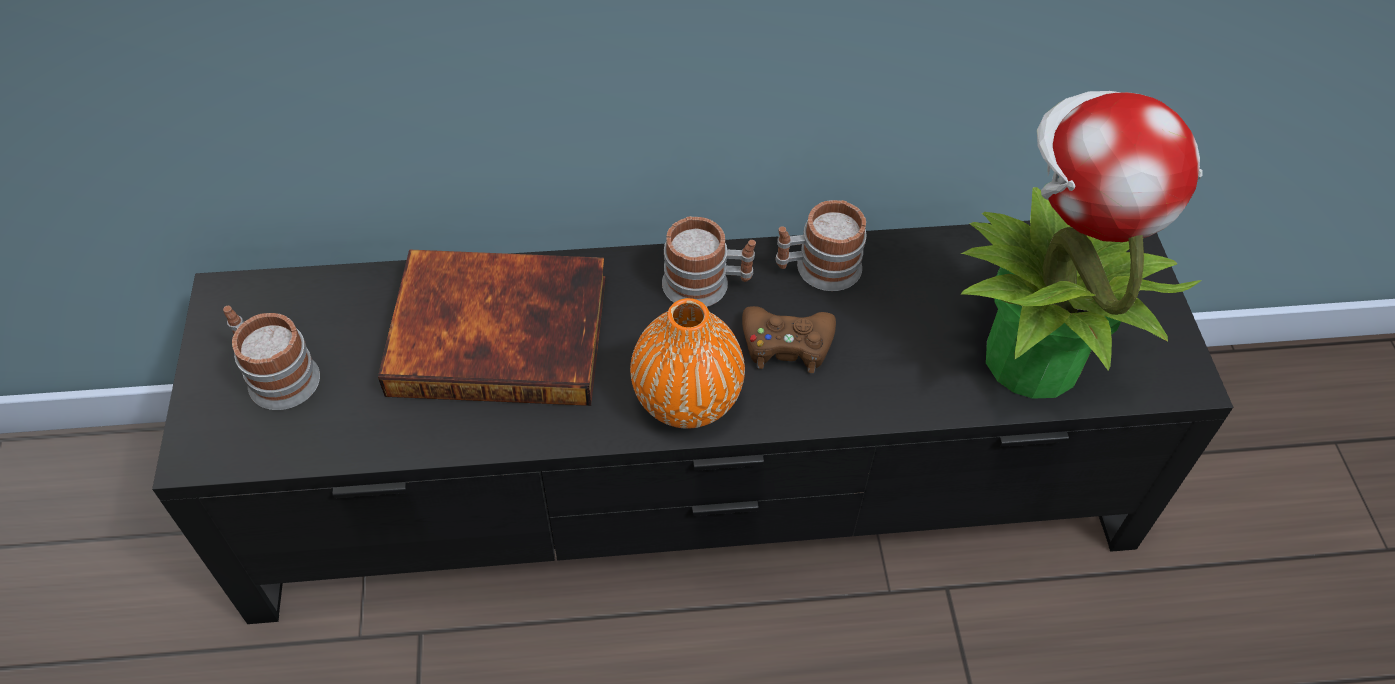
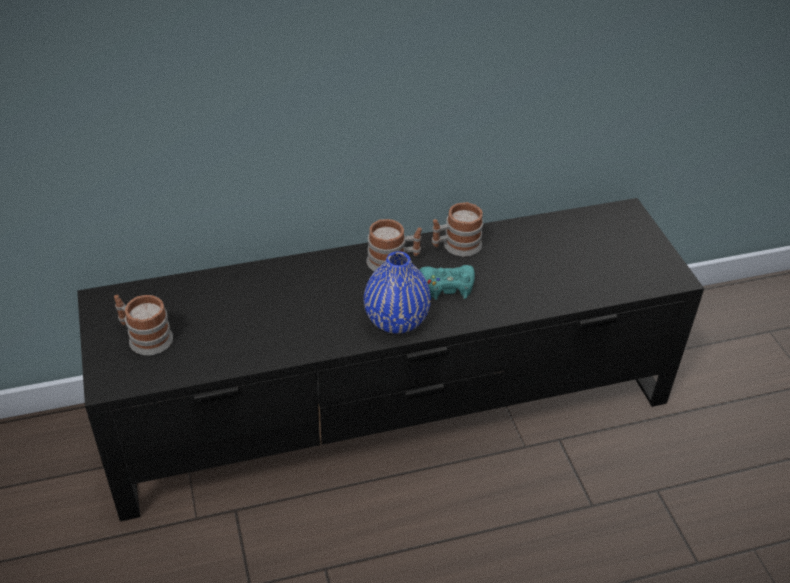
camera: 10 degrees left, 10 degrees down
(501, 331) = (277, 299): book -> none
(686, 399) = (396, 320): orange vase -> blue vase
(786, 345) = (447, 286): brown game controller -> turquoise game controller
(1030, 356) = (587, 276): potted plant -> none

